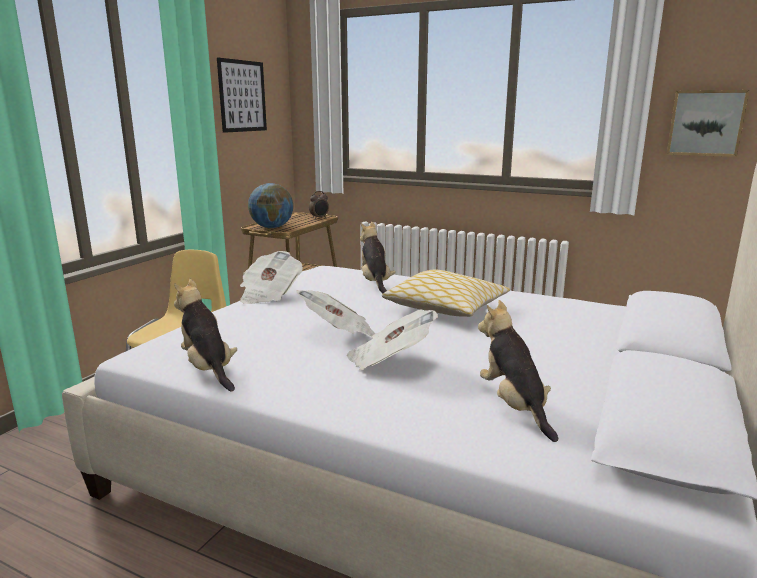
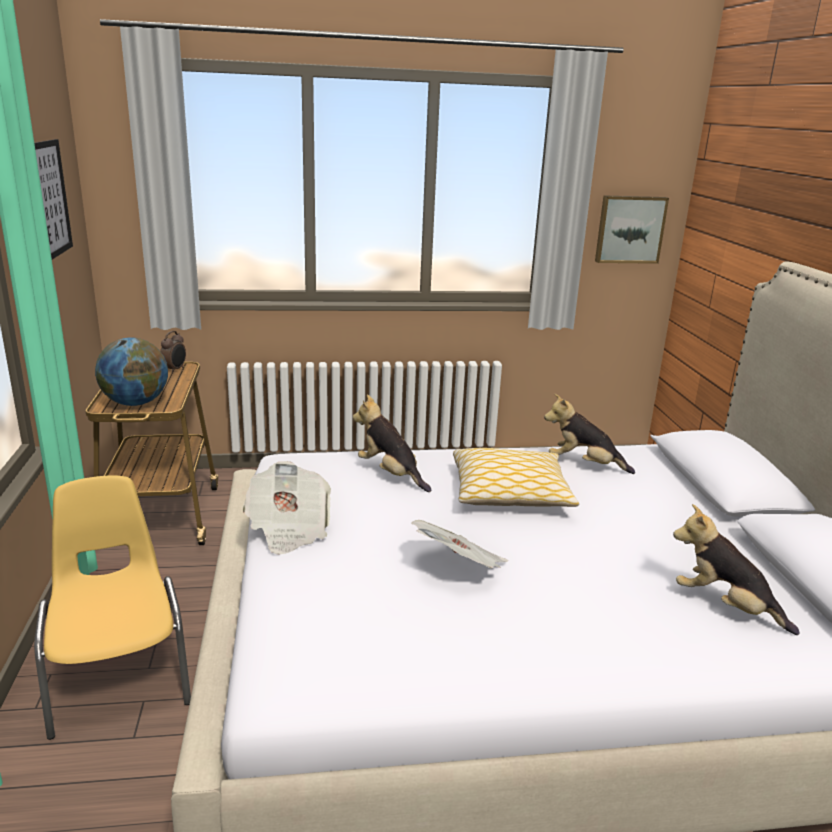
camera: 35 degrees left, 5 degrees up
(208, 369) = (398, 678): plush toy -> plush toy (584, 465)
(389, 360) = (561, 589): newspaper -> none

